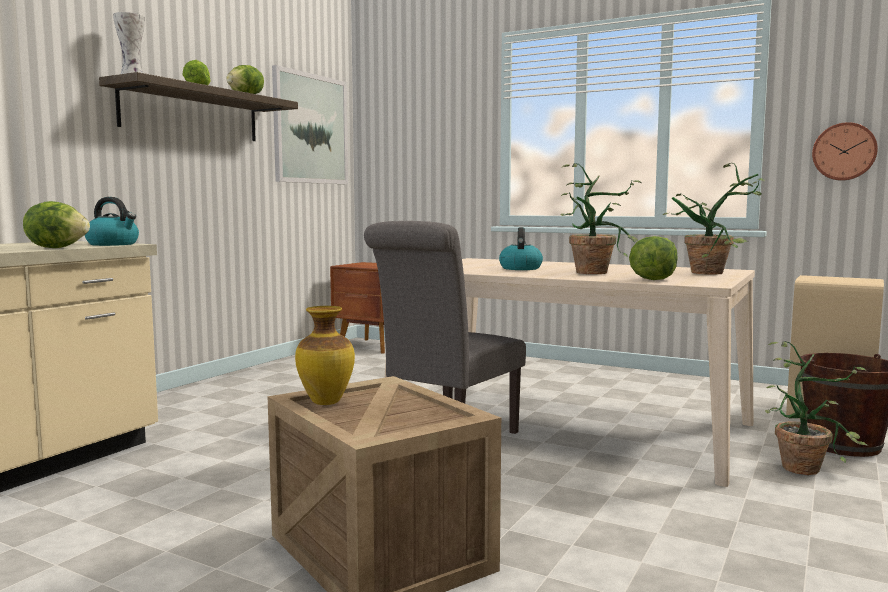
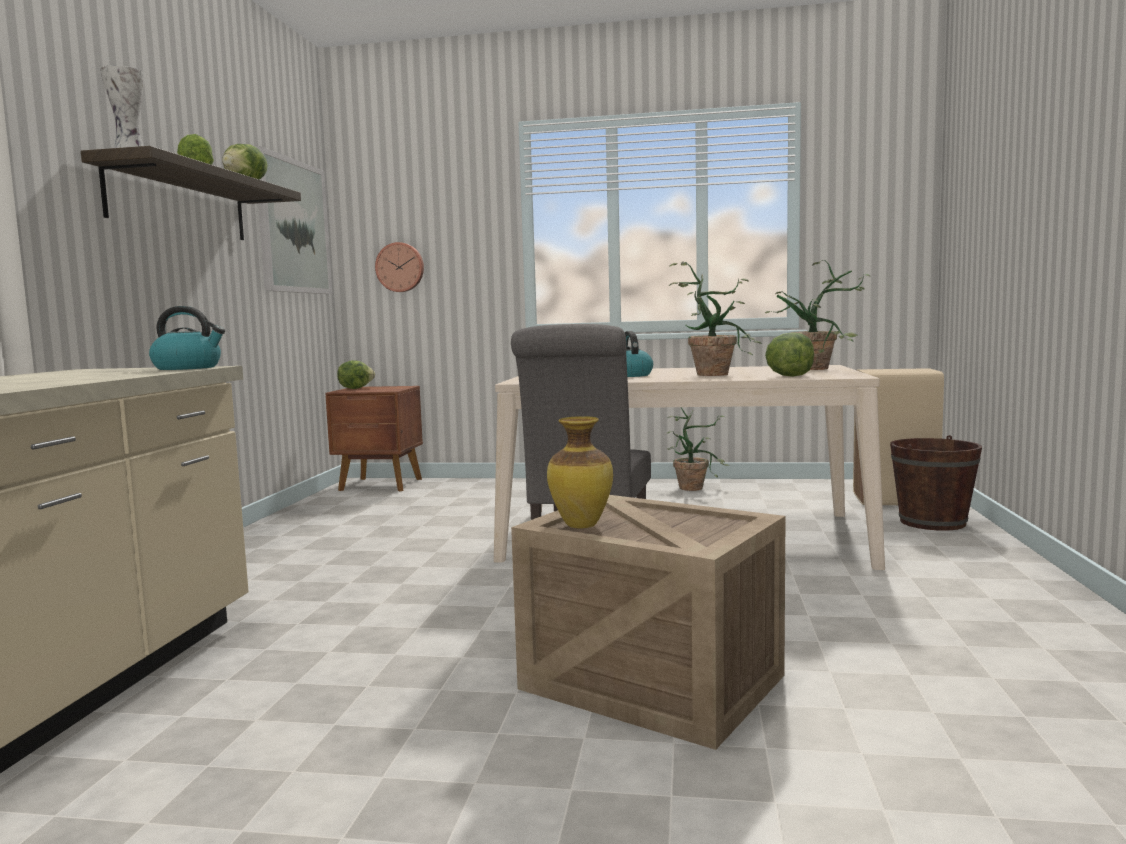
camera: 20 degrees left, 0 degrees up
(58, 248) = (142, 374): lettuce -> lettuce (355, 388)
(807, 467) = (926, 544): potted plant -> potted plant (694, 487)
(844, 151) = (872, 251): wall clock -> wall clock (400, 267)

